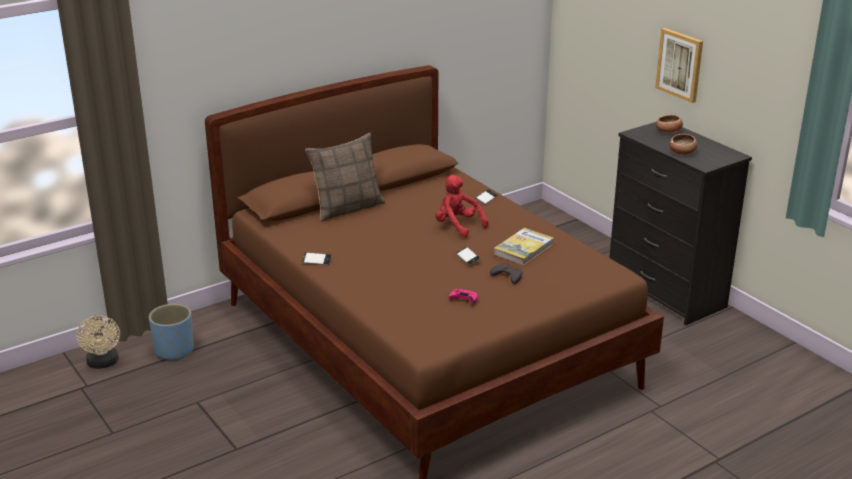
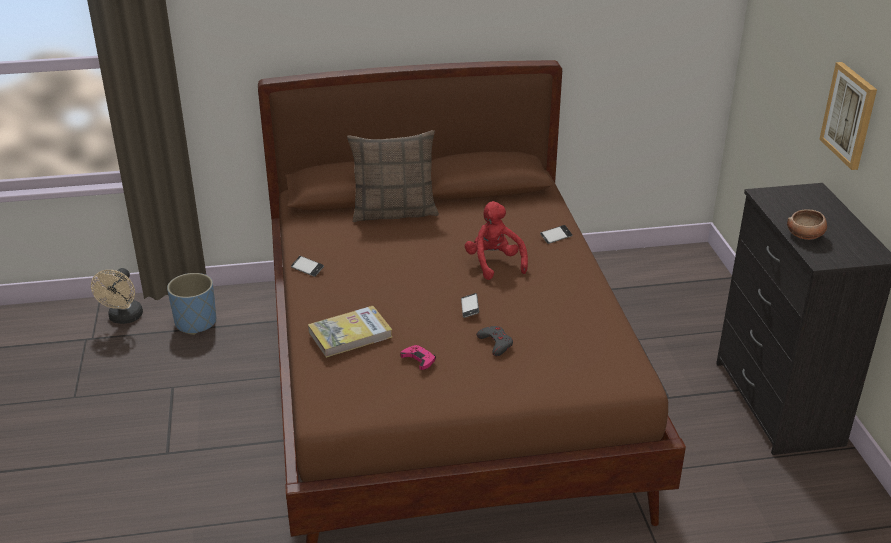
camera: 25 degrees right, 5 degrees up
(523, 249) = (545, 313): book -> book (350, 334)
(668, 132) = (812, 202): bowl -> none

